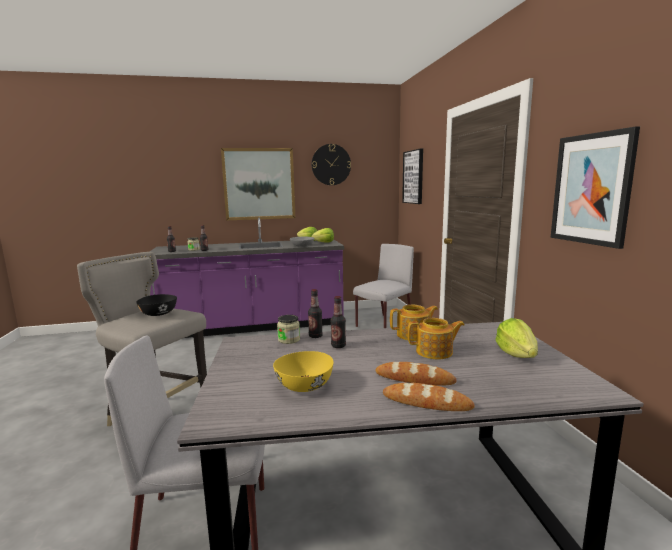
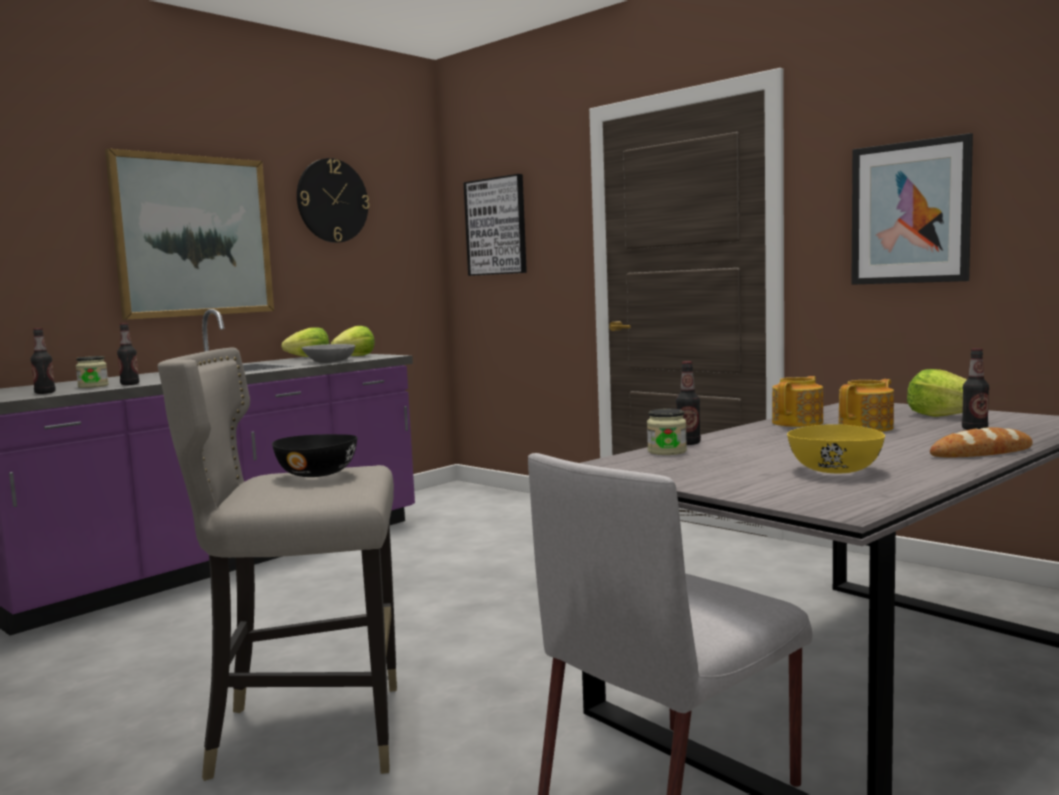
camera: 35 degrees left, 5 degrees down
(338, 346) = (750, 443): bottle -> bottle (974, 429)
(383, 325) = (484, 507): grey chair -> none
(414, 379) = (917, 444): bread -> none

